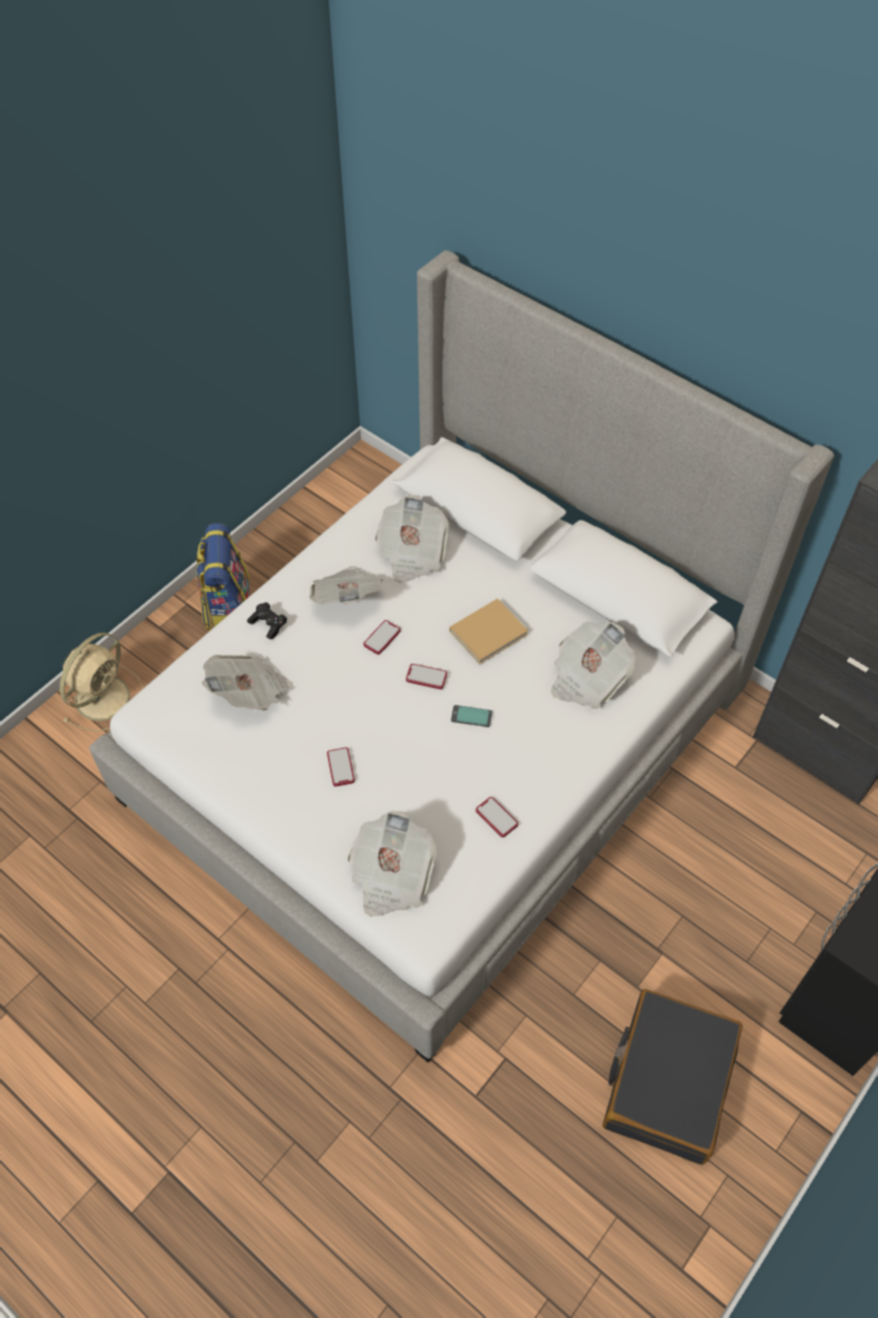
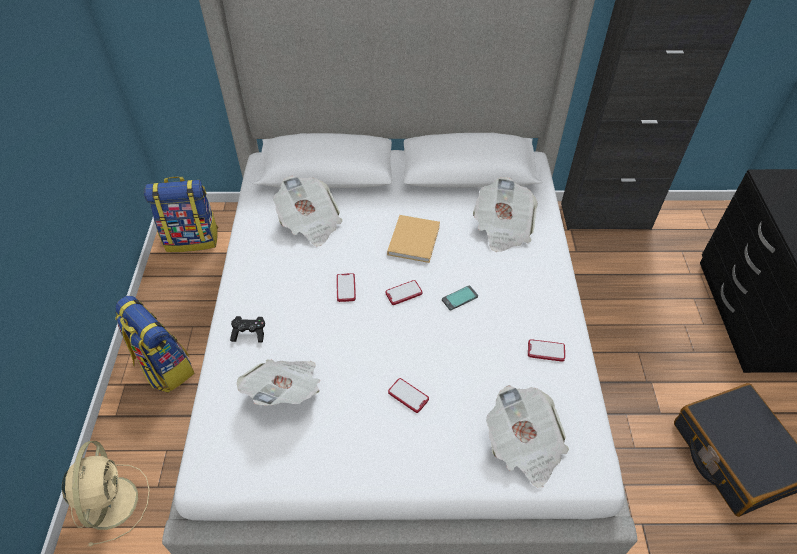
camera: 40 degrees left, 5 degrees down
(346, 598) = (292, 278): newspaper -> none
(353, 495) = (192, 239): none -> backpack

